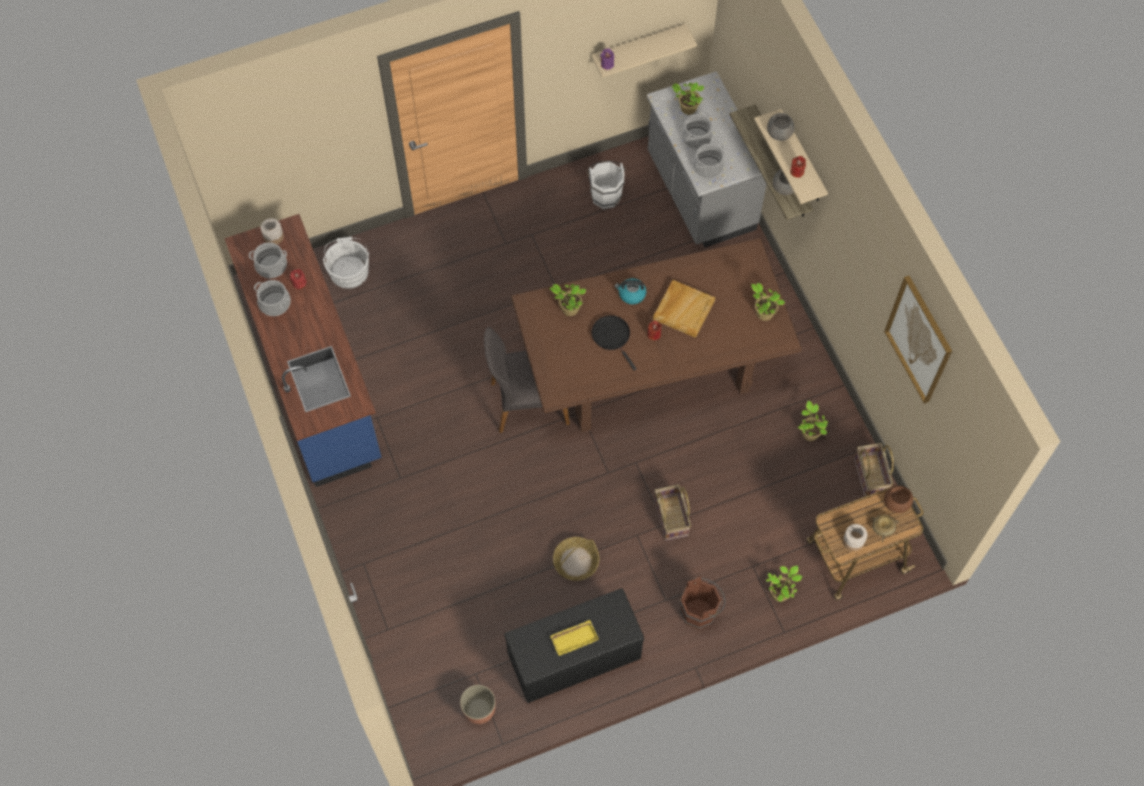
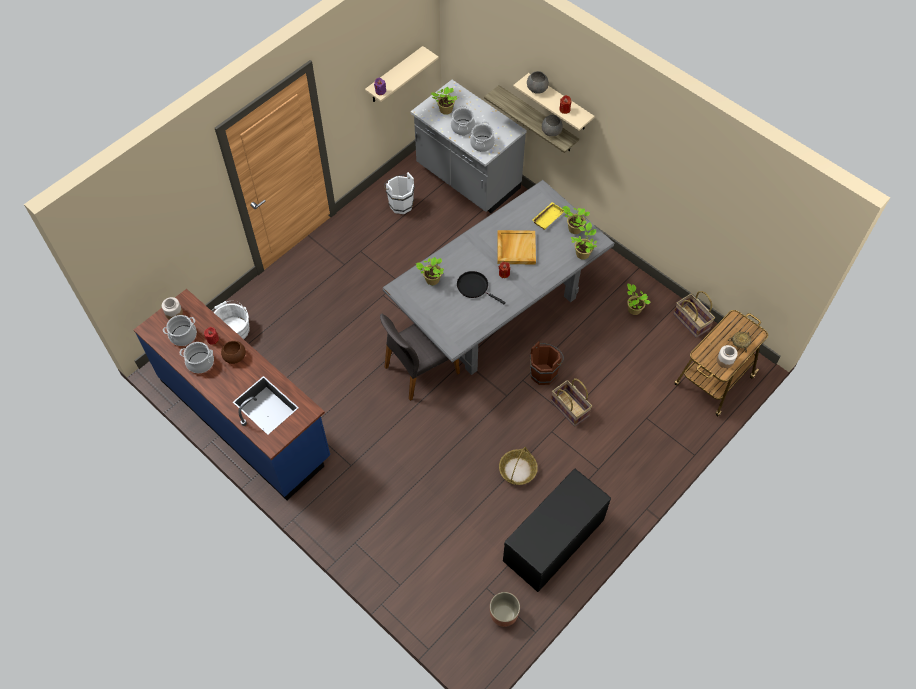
camera: 25 degrees left, 5 degrees down
(574, 638) = (560, 521): yellow tray -> yellow tray (547, 217)
(631, 294) = (472, 252): kettle -> none
(651, 366) = (497, 308): brown dining table -> grey dining table
(700, 612) = (628, 467): brown bucket -> brown bucket (544, 372)
(780, 592) = (676, 428): potted plant -> potted plant (582, 253)
(897, 503) = (739, 321): brown bowl -> brown bowl (235, 356)
(919, 339) = (721, 186): picture -> none

